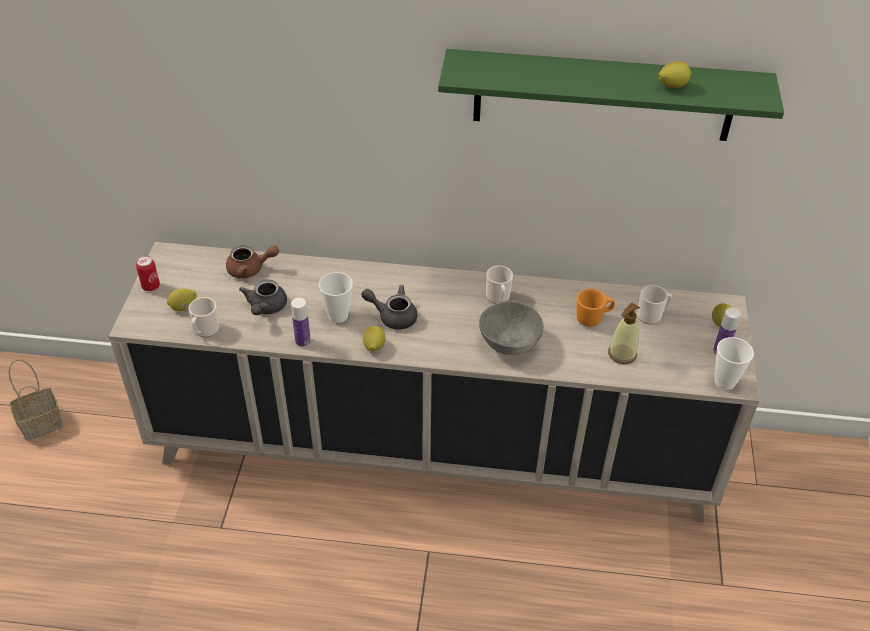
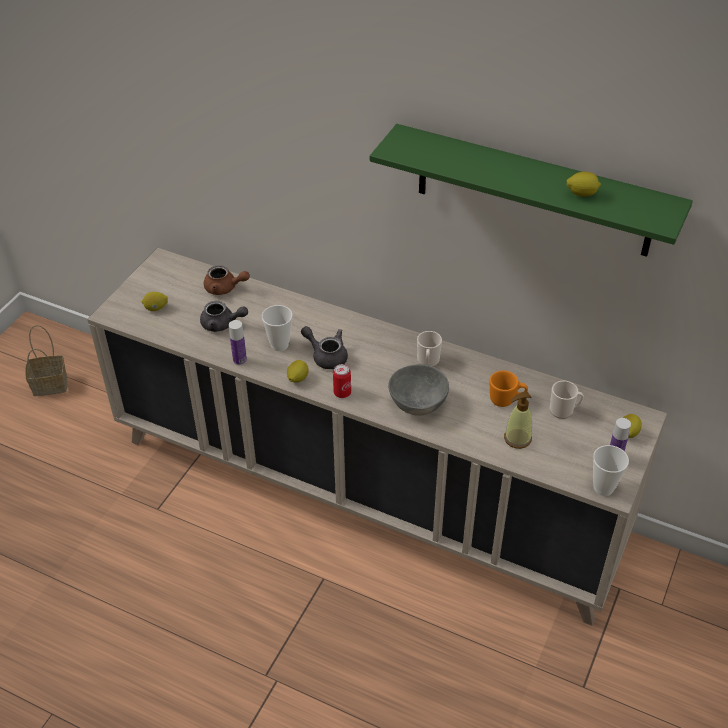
camera: 20 degrees right, 0 degrees up
(151, 286) = (138, 285): can -> can (342, 393)
(205, 331) = (164, 332): mug -> none
(265, 308) = (222, 324): grey teapot -> grey teapot turned 105 degrees counterclockwise

